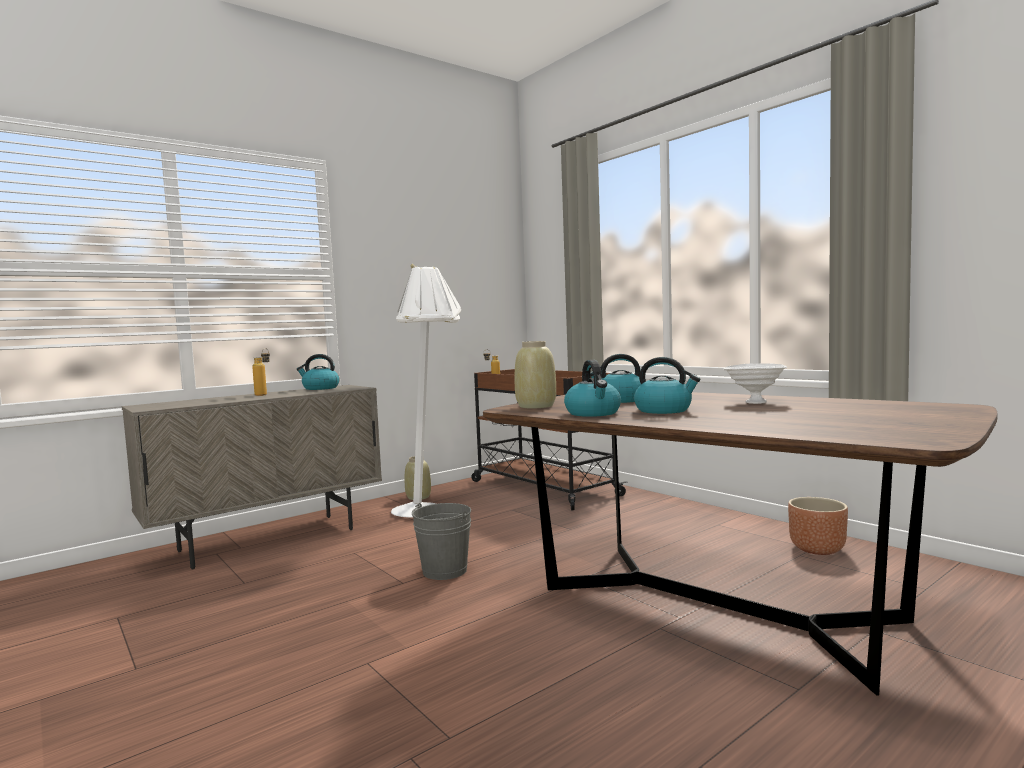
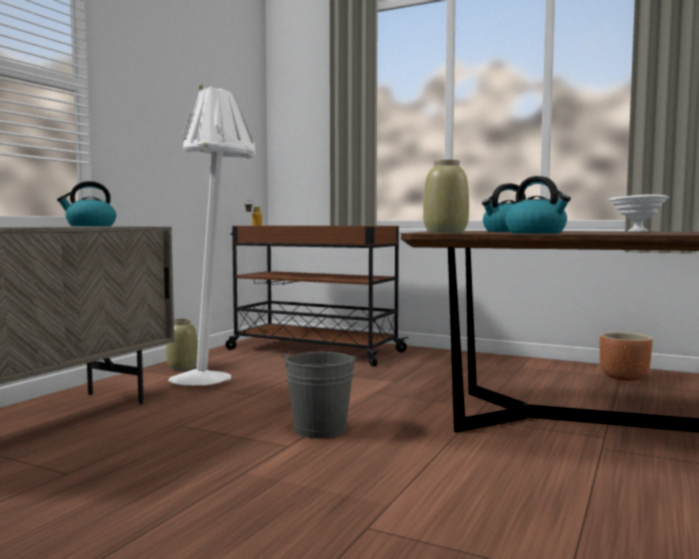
camera: 25 degrees left, 0 degrees up
(264, 394) = (30, 226): bottle -> none
(664, 410) = (591, 232): kettle -> none

